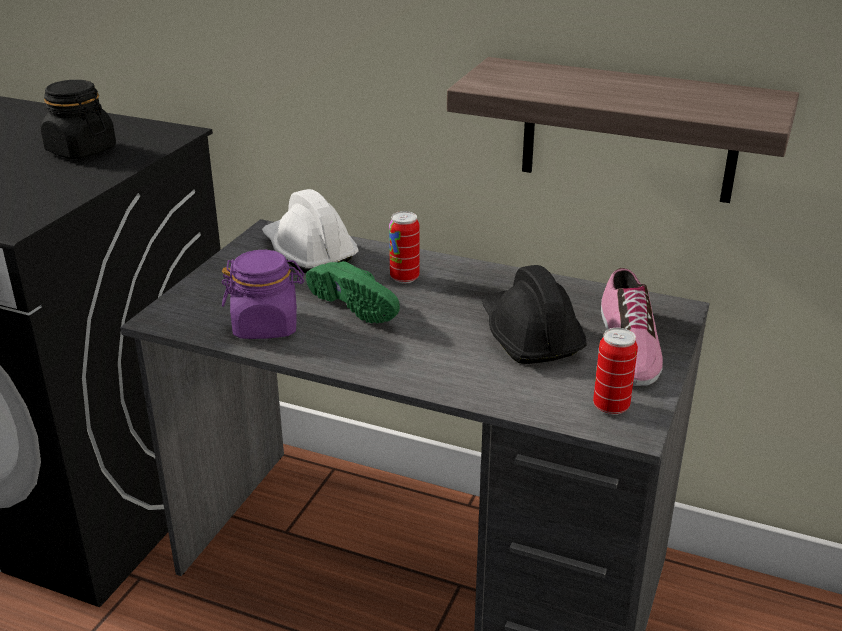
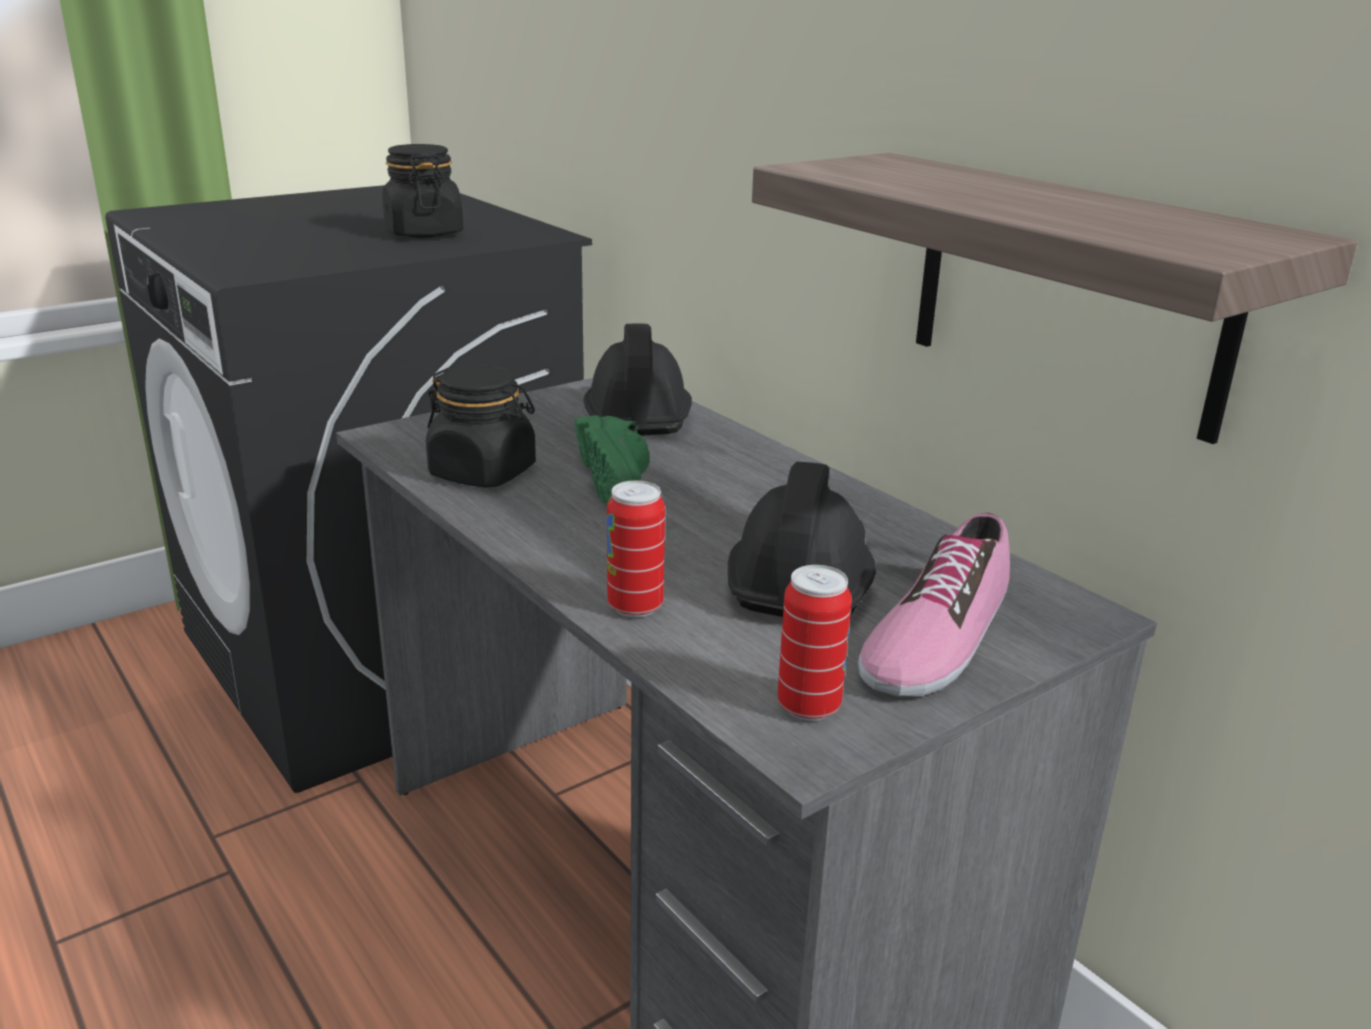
camera: 30 degrees right, 5 degrees down
(266, 326) = (483, 472): purple jar -> black jar
(308, 252) = (636, 413): white hard hat -> black hard hat
(404, 278) = (717, 468): can -> can (635, 606)

